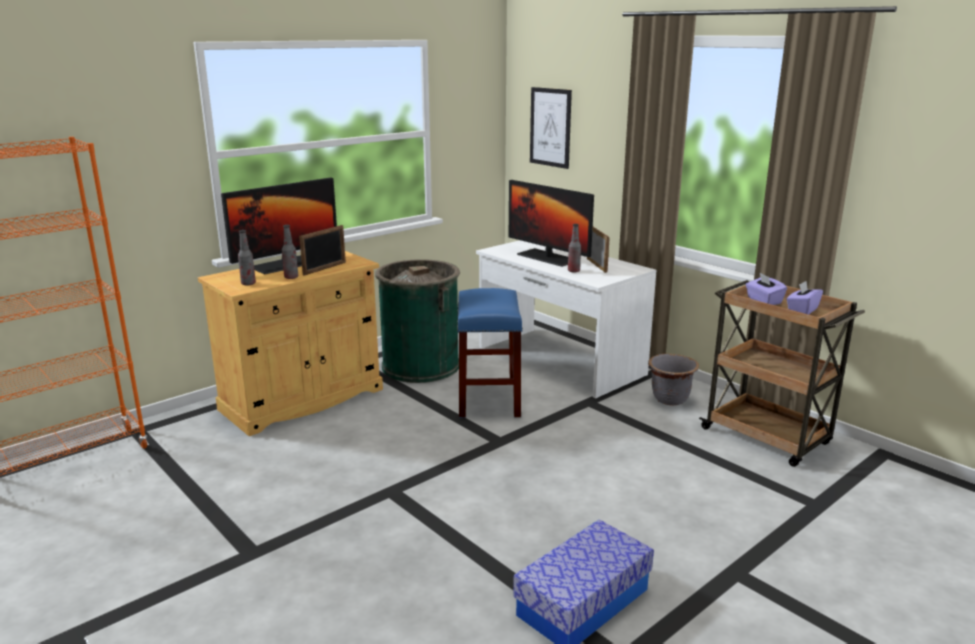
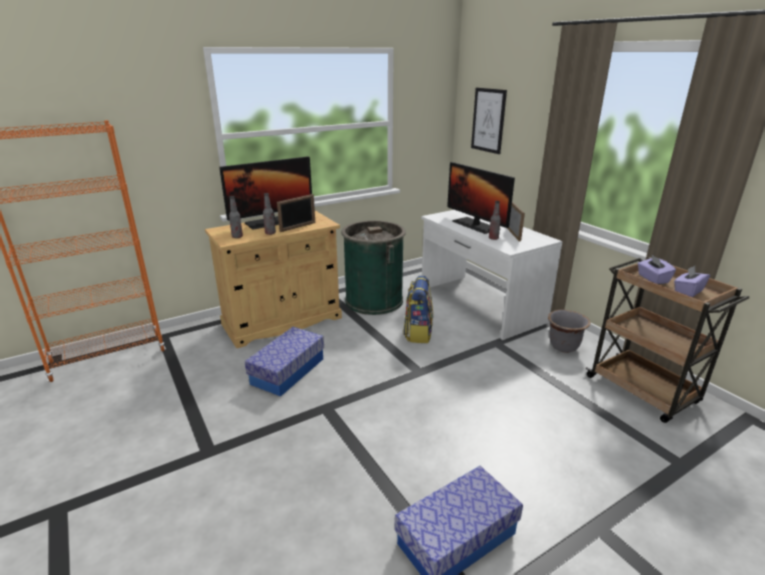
camera: 10 degrees right, 5 degrees up
(328, 456) = (288, 371): none -> storage box
(488, 399) = (418, 333): blue stool -> backpack

